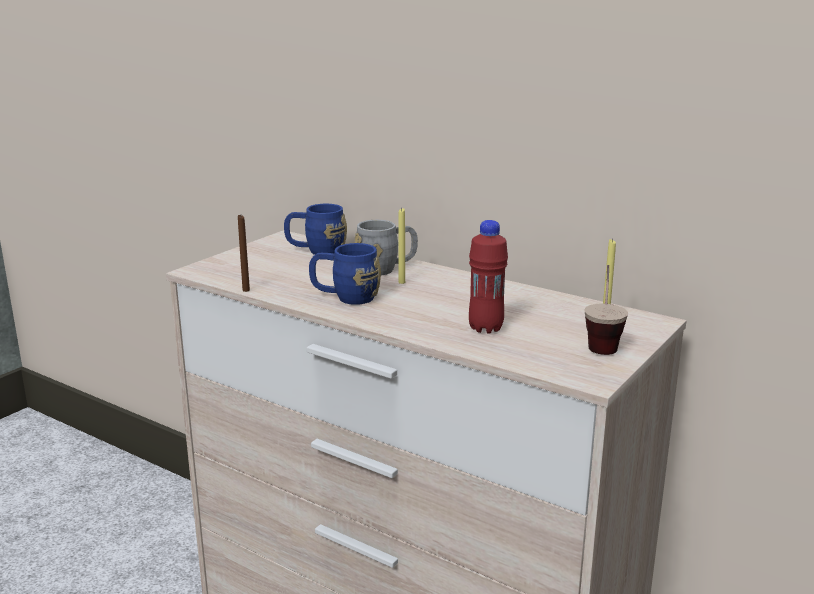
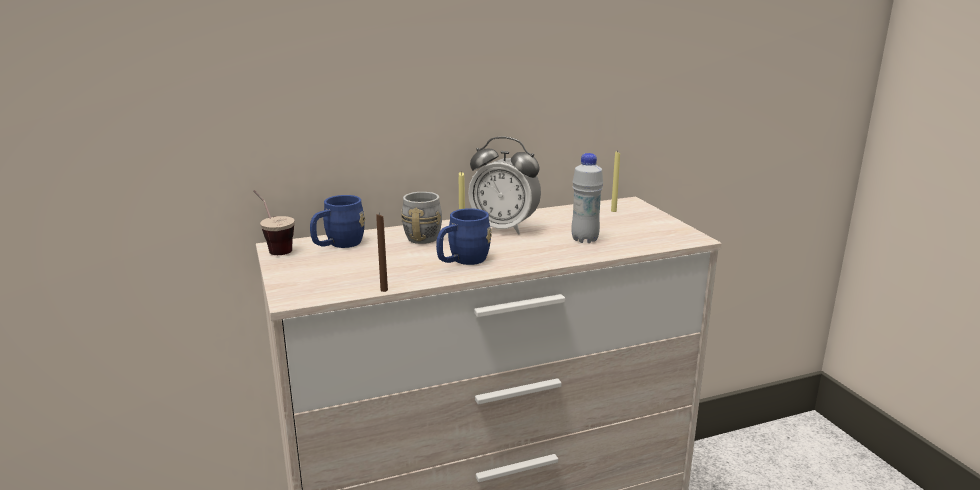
camera: 55 degrees left, 0 degrees up
(456, 290) = (504, 228): none -> alarm clock
(485, 328) = (584, 239): red bottle -> white bottle
(602, 342) = (645, 221): cup -> cup (274, 248)

